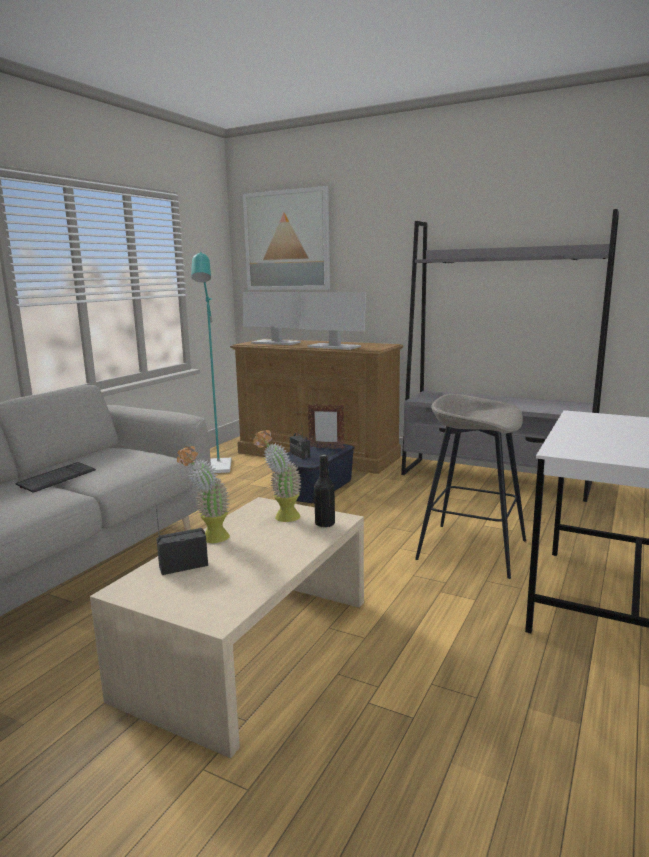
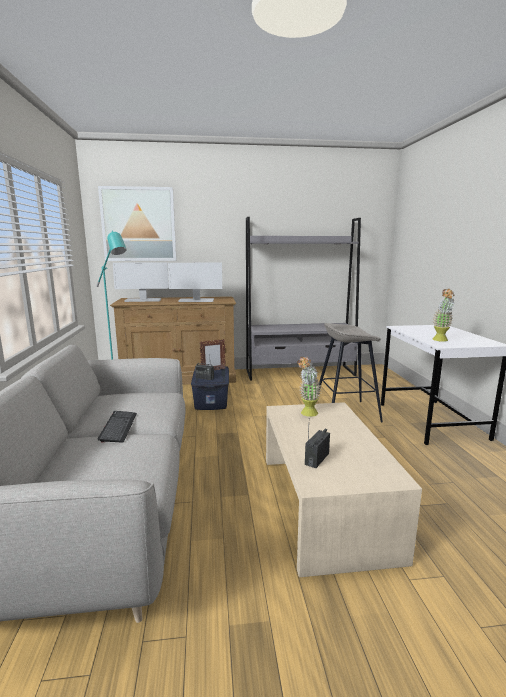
camera: 35 degrees left, 0 degrees up
(209, 539) = (295, 438): potted plant -> potted plant (440, 340)
(325, 524) = (336, 411): black bottle -> none

